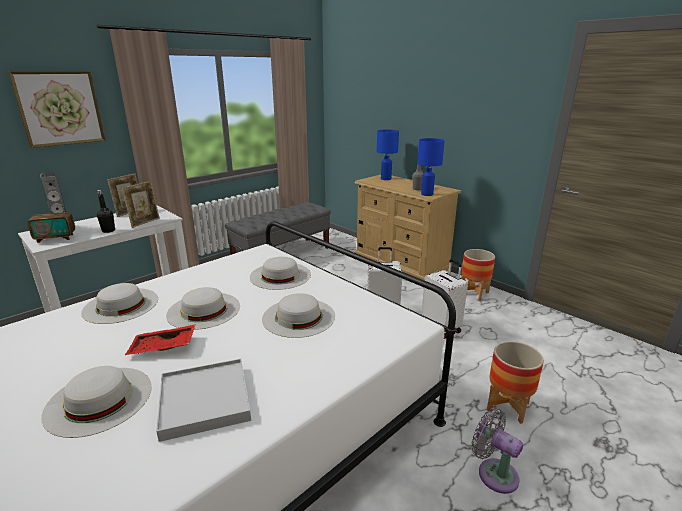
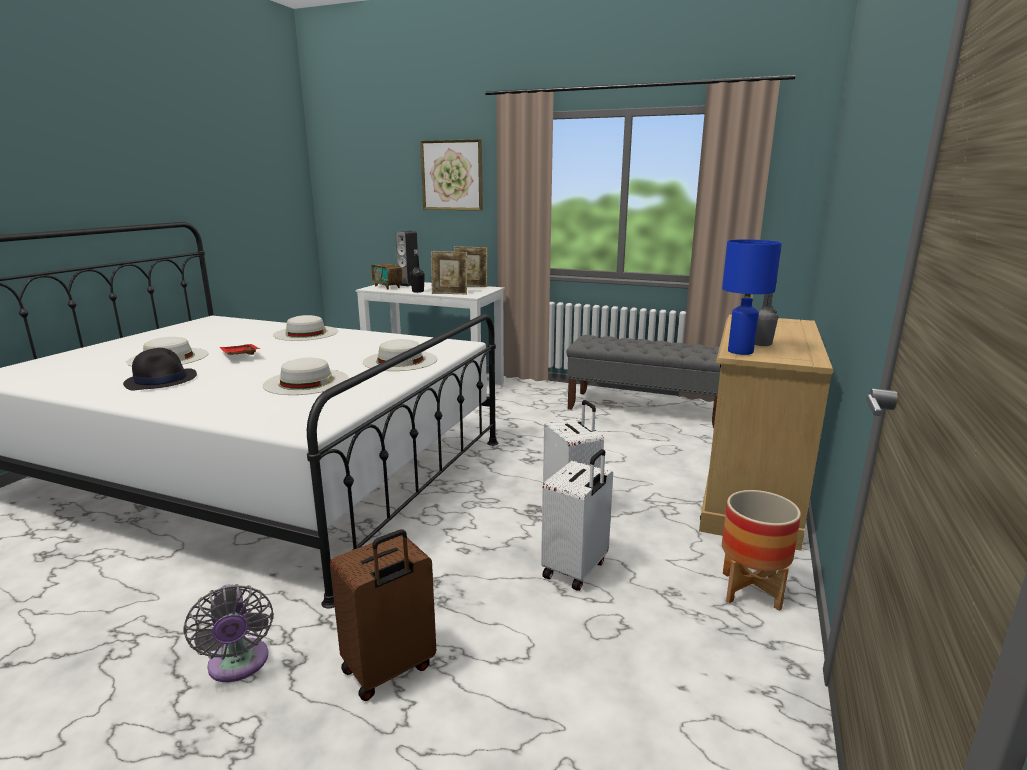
camera: 65 degrees right, 5 degrees down
(203, 310) = (307, 353): white hat -> none
(204, 400) = (161, 380): white tray -> black hat
(386, 179) = (781, 324): blue table lamp -> none
(494, 473) = (238, 665): grey fan -> grey fan turned 135 degrees clockwise
(508, 406) = (389, 670): planter -> brown suitcase

